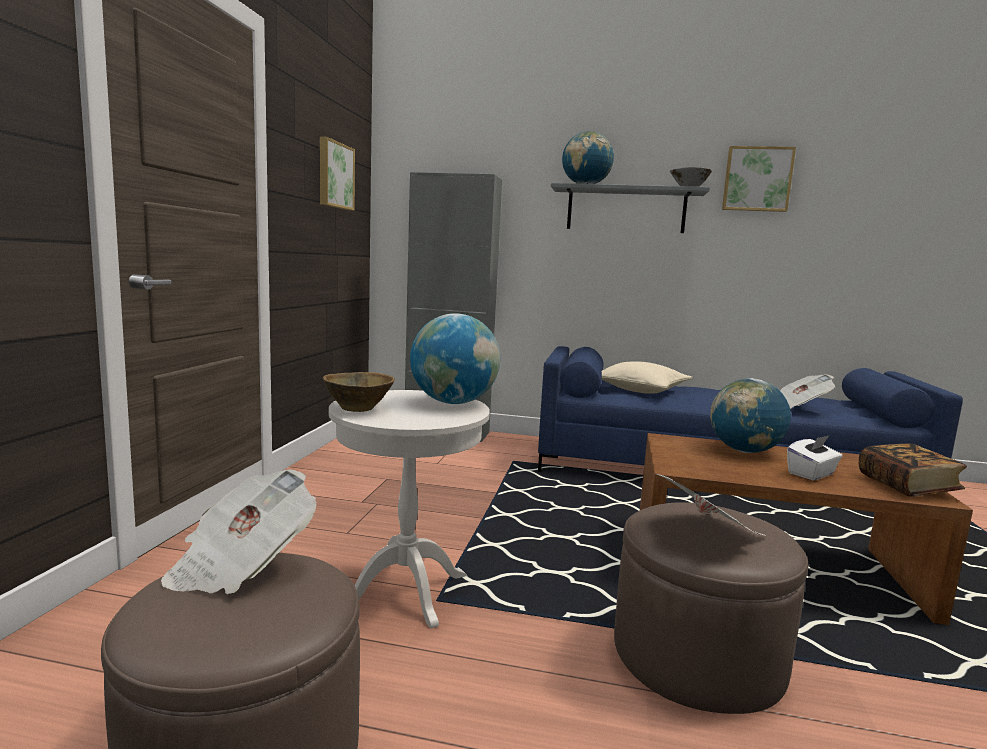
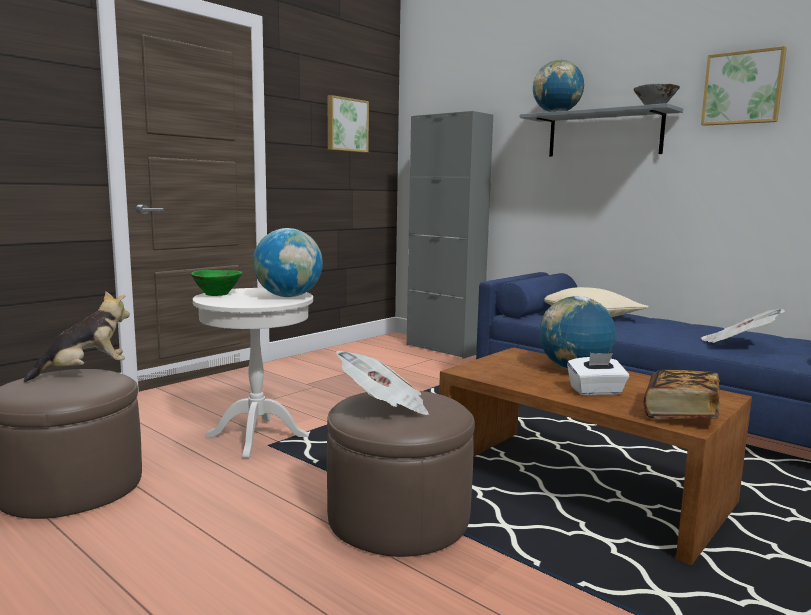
camera: 30 degrees right, 0 degrees up
(241, 565) = (85, 372): newspaper -> plush toy
(359, 408) = (217, 294): brown bowl -> green bowl

